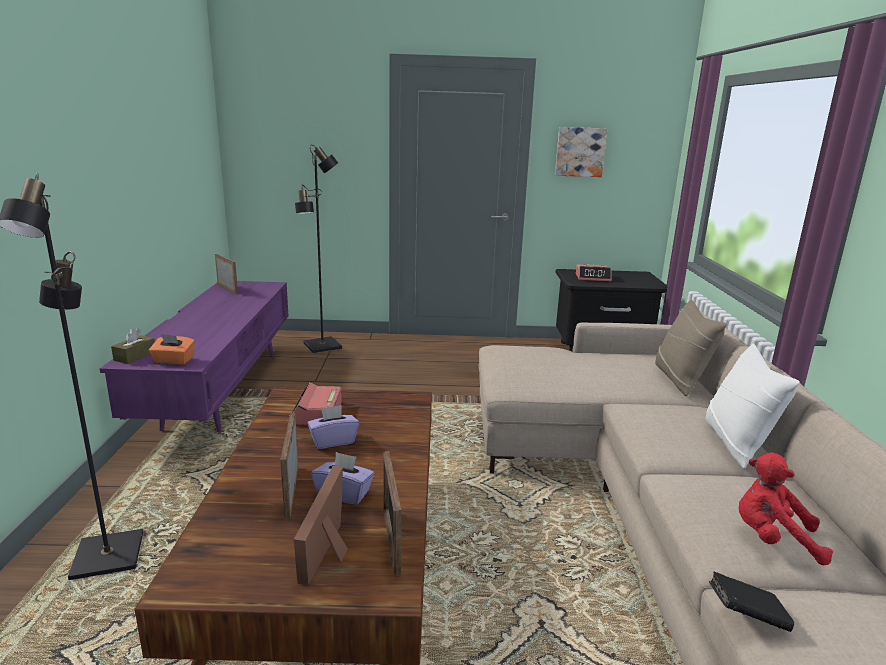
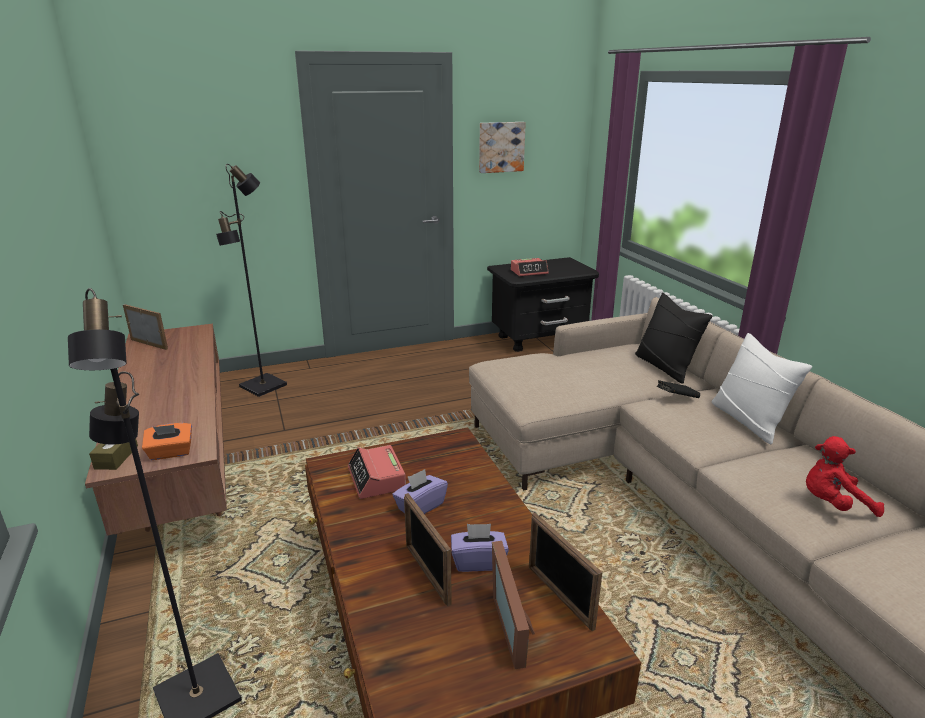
camera: 20 degrees left, 5 degrees up
(219, 389) = (180, 463): purple tv stand -> brown tv stand
(680, 379) = (665, 367): beige pillow -> black pillow
(746, 615) = (862, 576): black book -> black book (676, 398)

